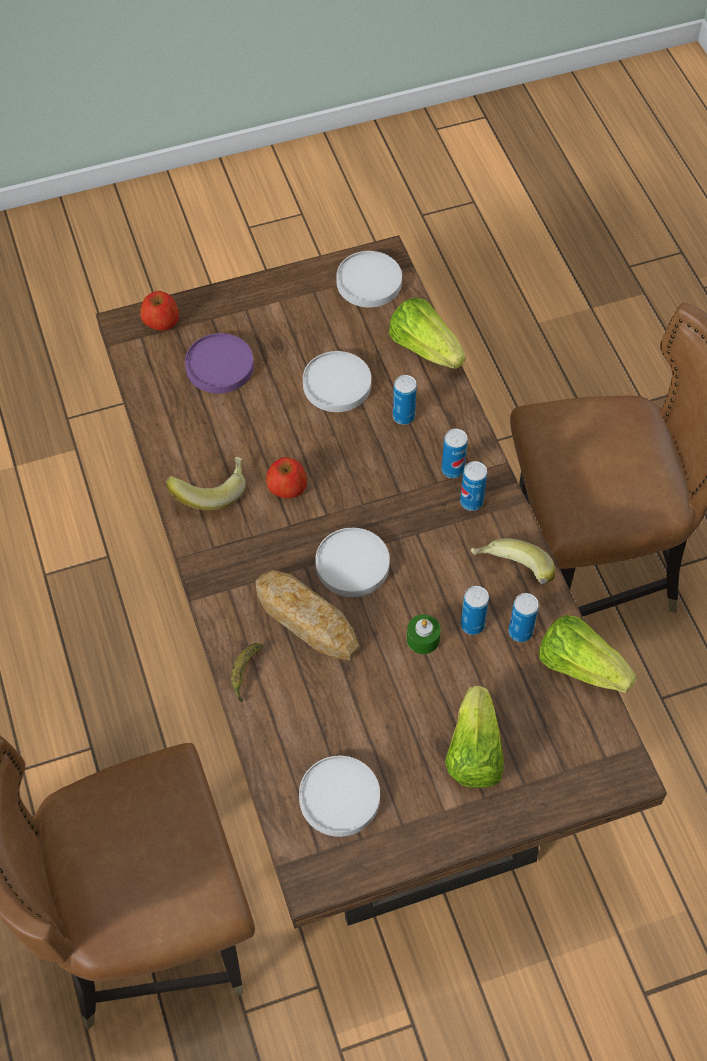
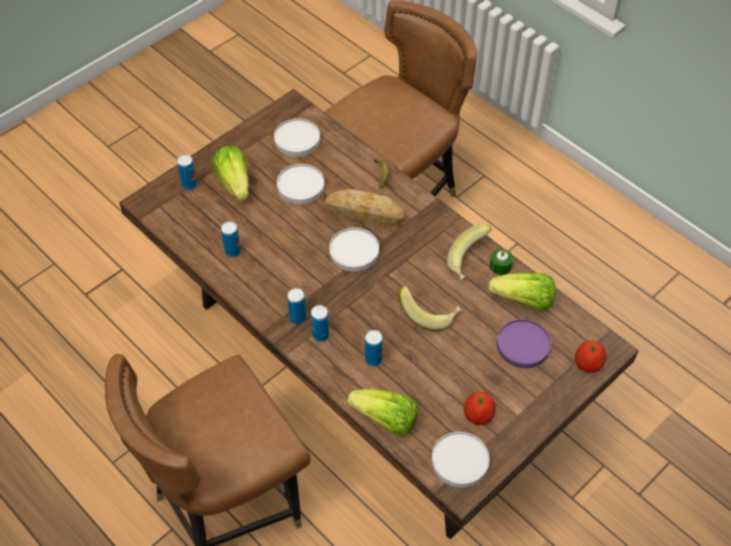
camera: 155 degrees right, 5 degrees down
(287, 487) = (423, 281): apple -> apple (479, 414)
(337, 384) = (433, 365): white plate -> white plate (300, 186)
(423, 639) = (290, 227): green candle -> green candle (500, 266)
(472, 625) = (264, 245): can -> can (189, 185)
(510, 574) = (252, 283): banana -> banana (429, 314)
(580, 666) = (189, 246): lettuce -> lettuce (524, 301)

